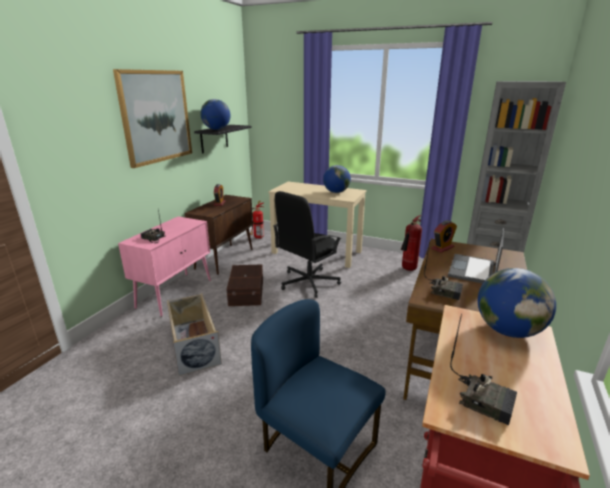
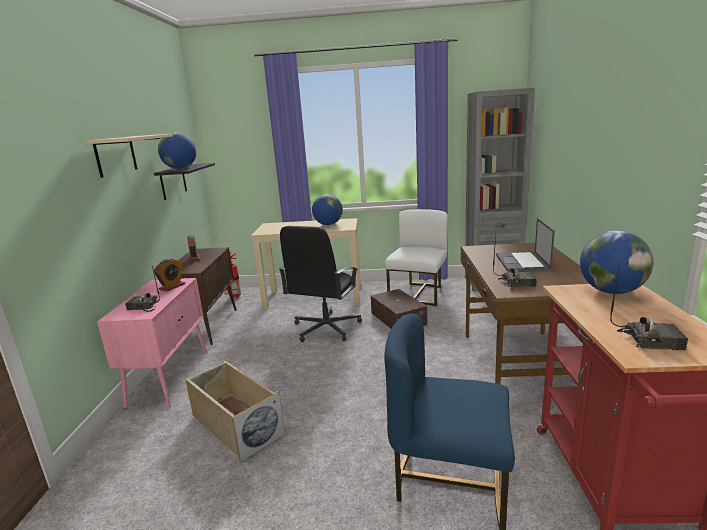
camera: 20 degrees left, 5 degrees down
(156, 116) = (116, 155): picture -> beige shelf
(247, 292) = (262, 354): brown storage box -> brown storage box (399, 318)
(408, 270) = (419, 294): fire extinguisher -> white chair
(442, 248) = (479, 251): alarm clock -> alarm clock (172, 287)

